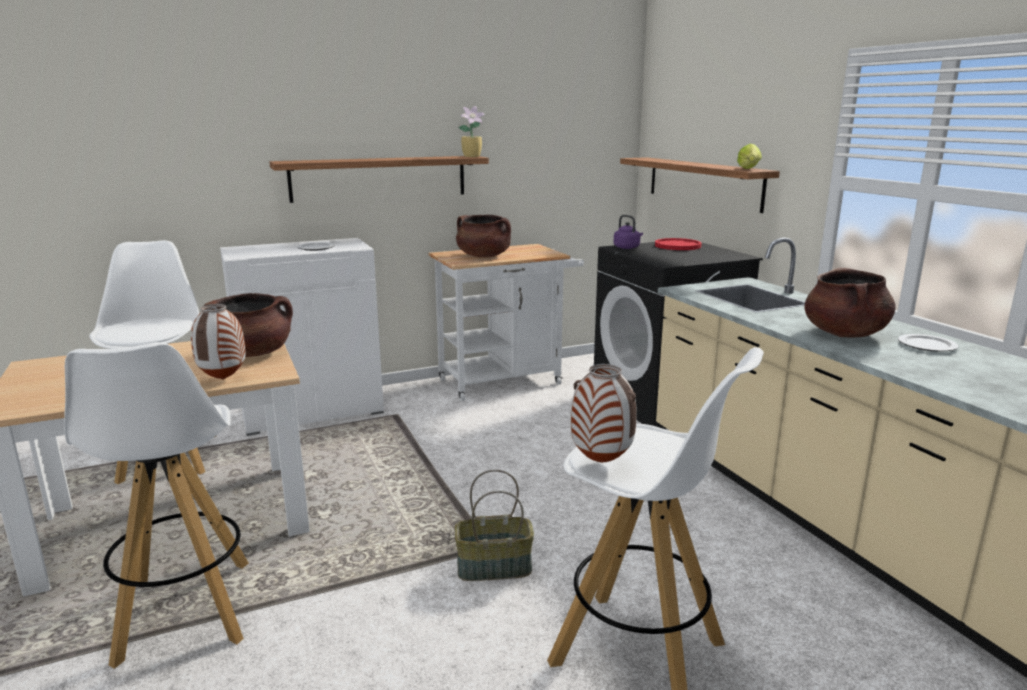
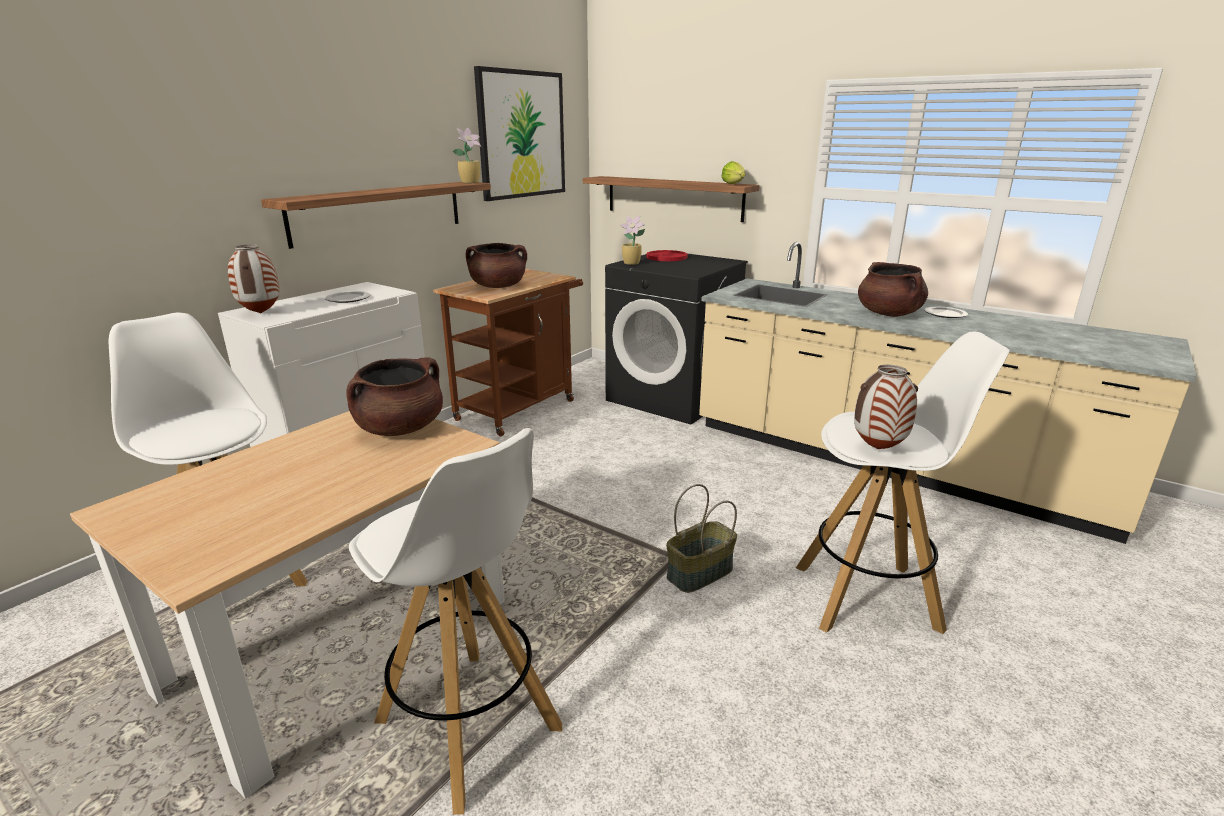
camera: 30 degrees left, 5 degrees up
(223, 379) = (421, 463): vase -> vase (261, 313)
(507, 380) = (520, 407): white cart -> brown cart
(549, 114) = (521, 135): none -> picture
(627, 248) = (632, 263): purple kettle -> potted plant

